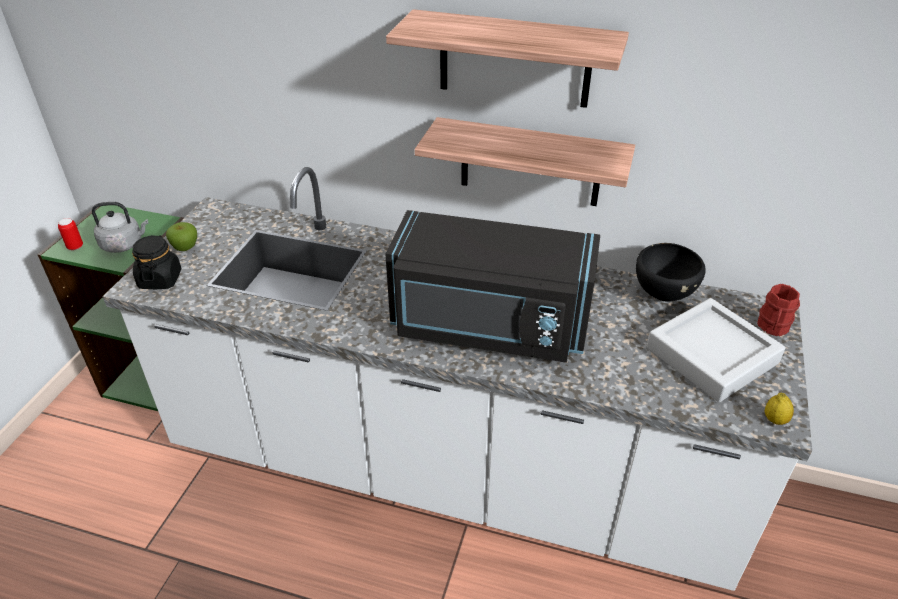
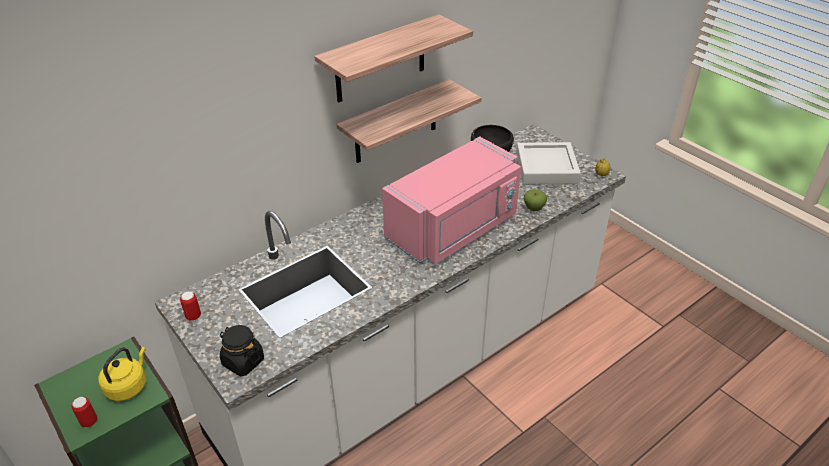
camera: 55 degrees left, 0 degrees up
(124, 244) = (128, 386): grey kettle -> yellow kettle
(185, 248) = (216, 335): apple -> apple (533, 208)
(201, 224) = (193, 316): none -> can
(488, 326) = (454, 228): black microwave -> pink microwave
(772, 328) = (544, 141): red mug -> none

